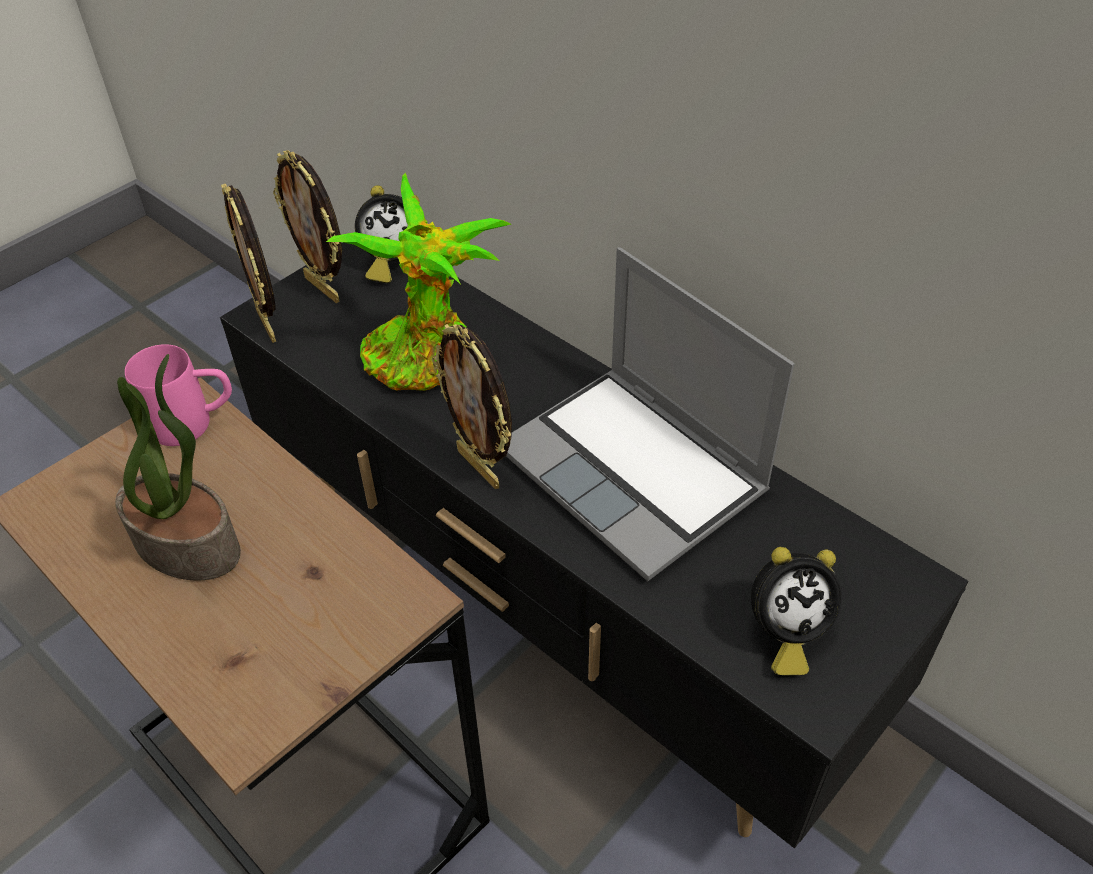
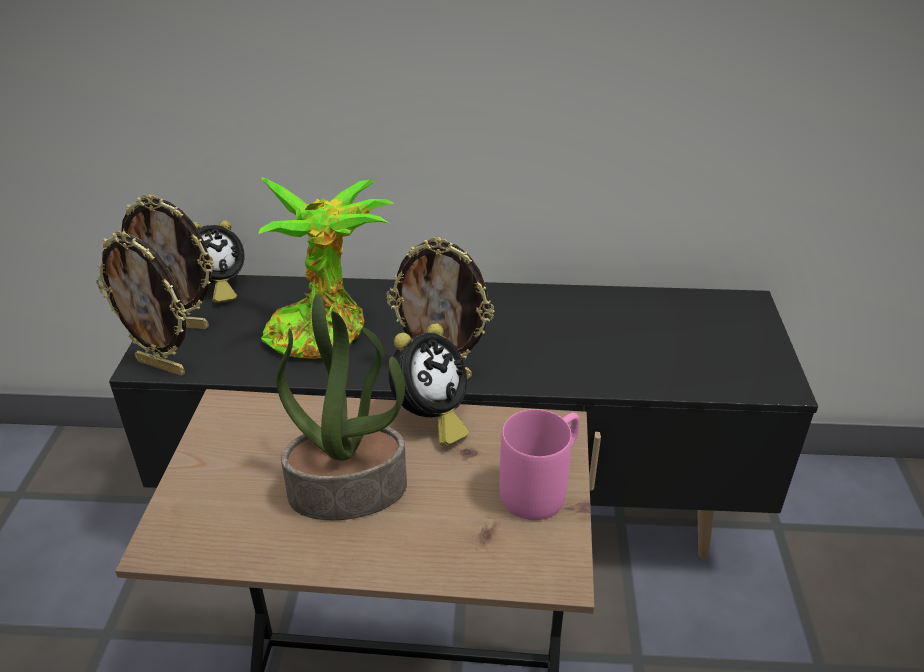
camera: 40 degrees left, 10 degrees down
(195, 423) = (245, 417): pink mug -> pink mug (542, 487)
(636, 473) = (542, 326): laptop -> none
(784, 634) = (722, 361): alarm clock -> alarm clock (430, 419)

